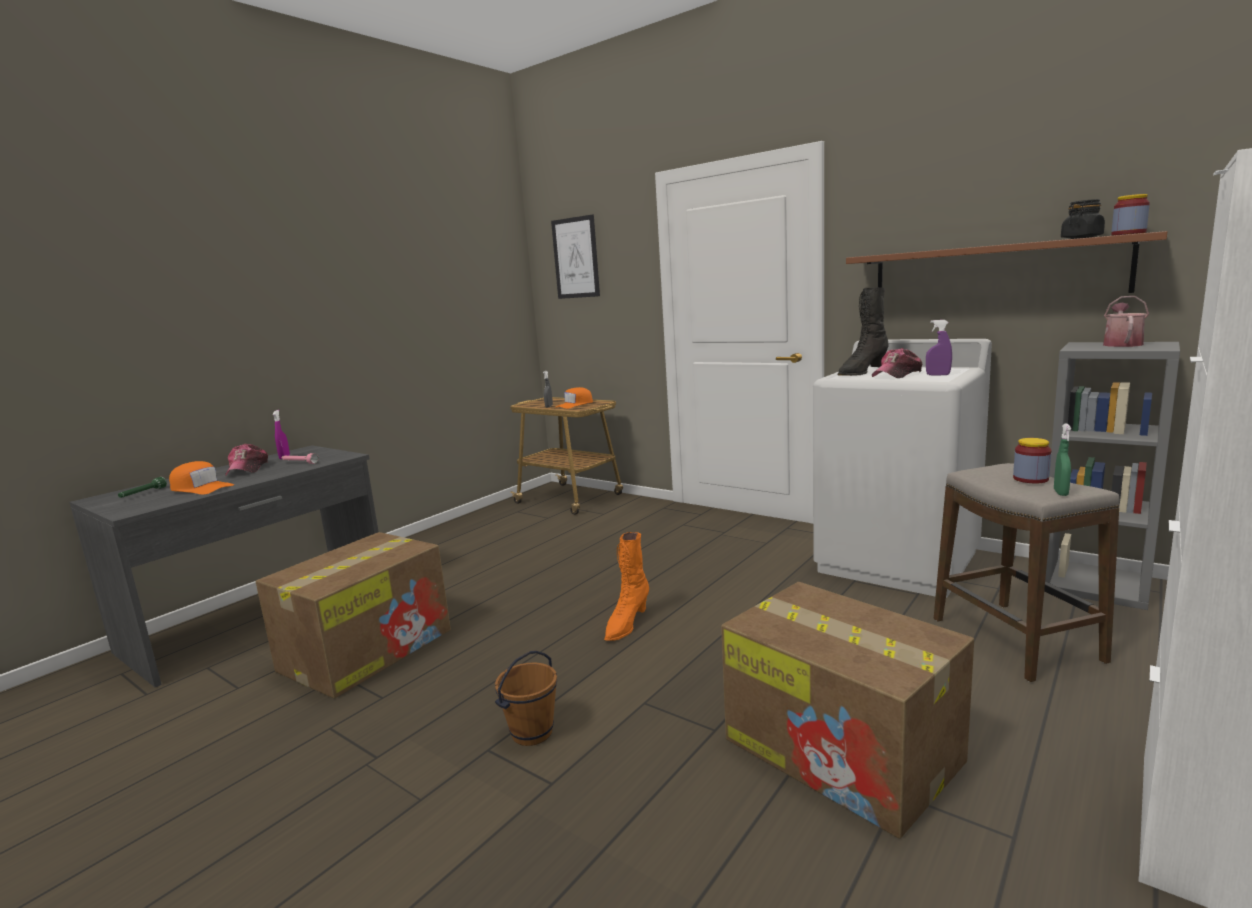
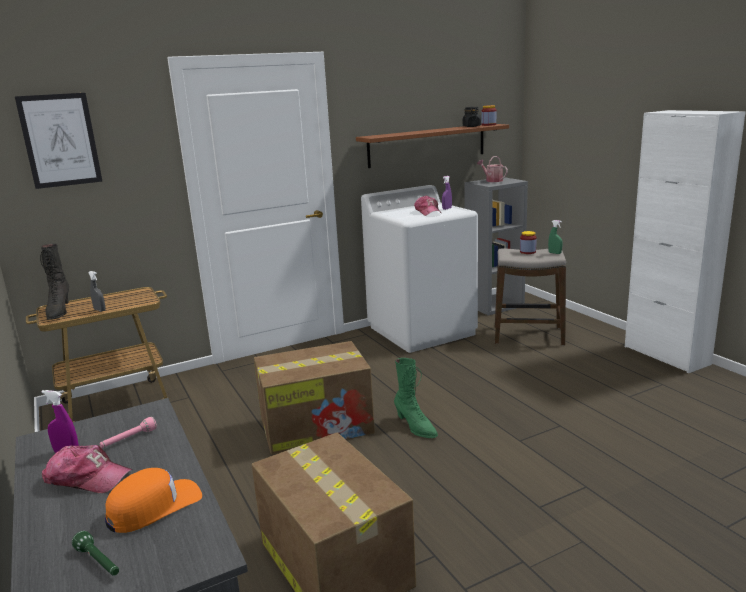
camera: 65 degrees left, 5 degrees up
(532, 733) = (530, 486): brown bucket -> none
(575, 405) = (118, 301): orange cap -> none
(626, 624) = (415, 427): orange boot -> green boot
(844, 751) = (595, 398): cardboard box -> cardboard box (318, 425)
(861, 372) = (405, 215): black boot -> black boot (59, 312)

